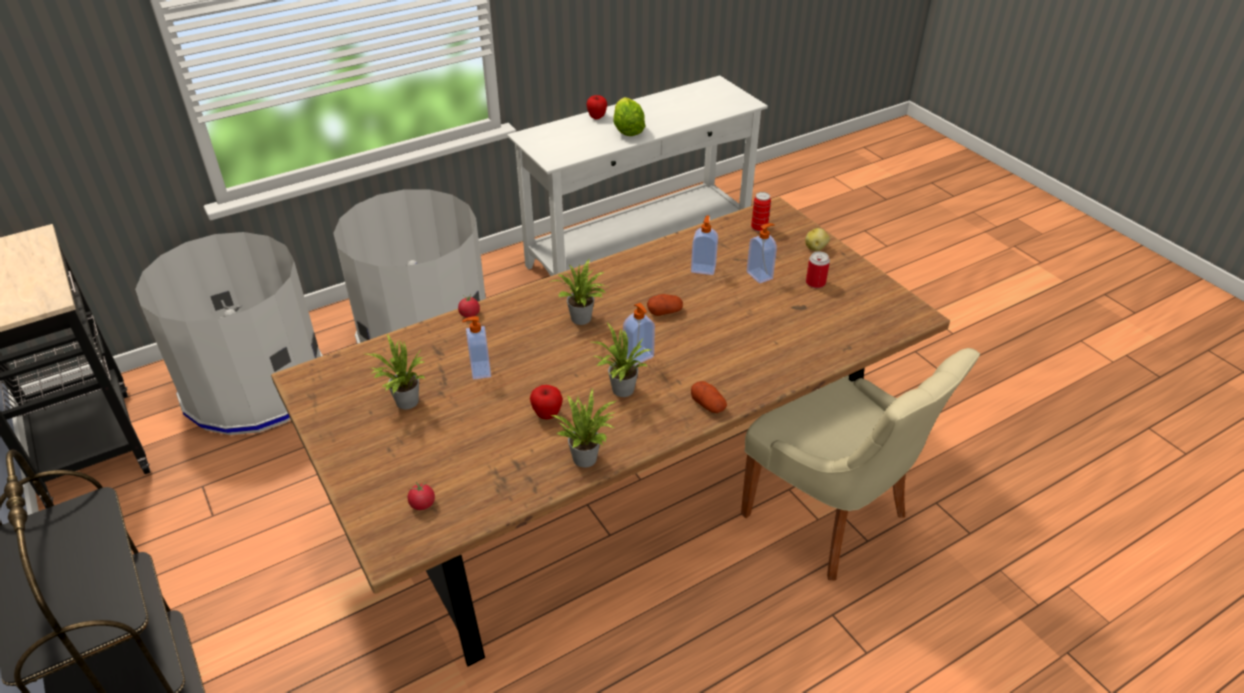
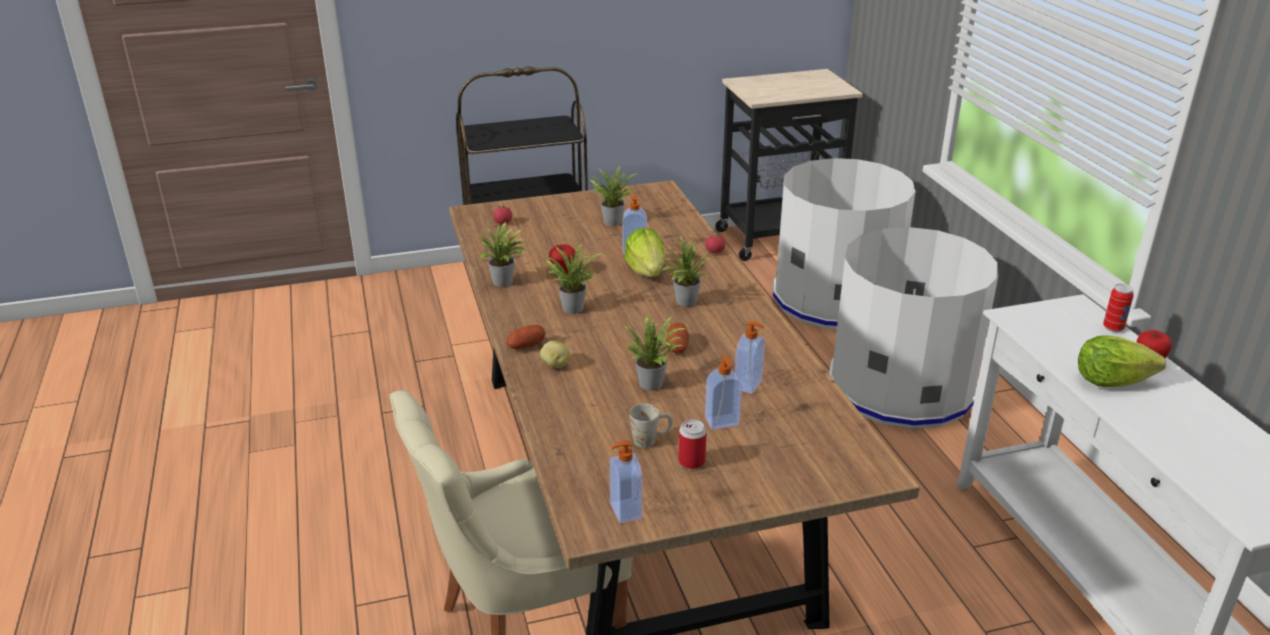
camera: 105 degrees right, 10 degrees down
(527, 353) = (646, 271): none -> lettuce
(639, 357) = (612, 322): soap dispenser -> soap dispenser (624, 511)
(726, 316) = (653, 383): none -> potted plant
(759, 228) = (831, 446): can -> can (1113, 328)
(802, 305) = (651, 439): none -> white mug
(816, 248) = (771, 484): potato -> potato (555, 365)

